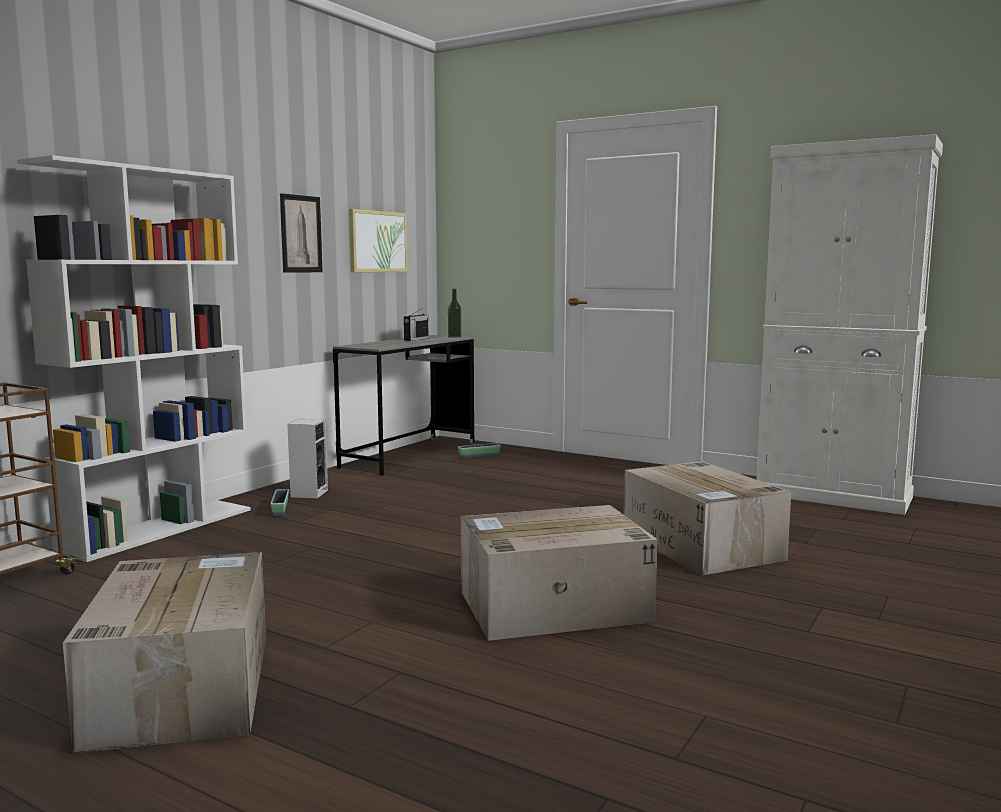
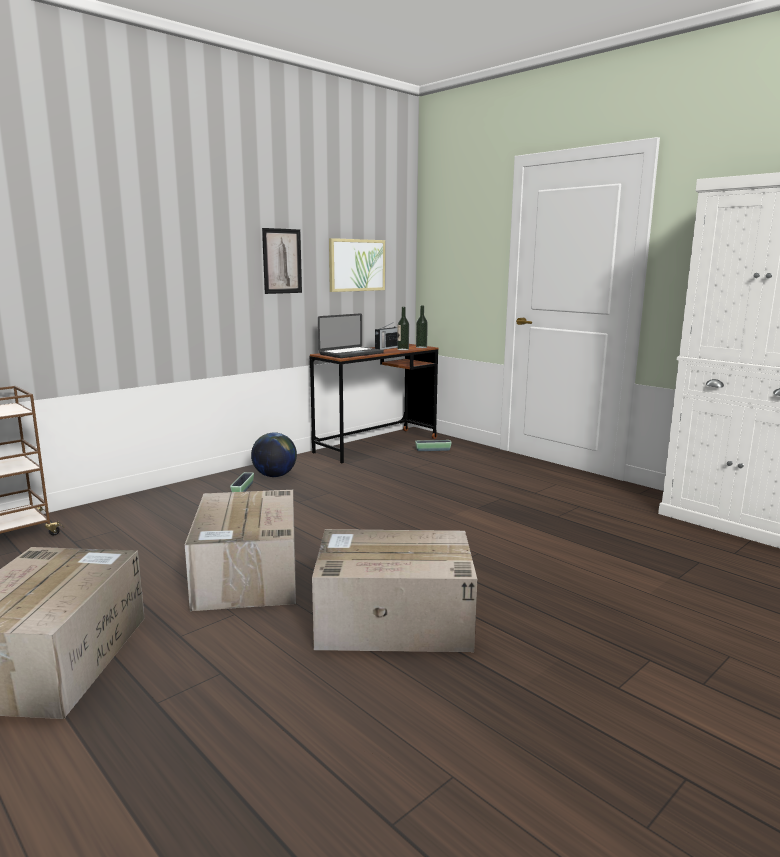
camera: 15 degrees right, 5 degrees up
(159, 529) = (144, 499): white bookcase -> none
(309, 493) = (274, 475): speaker -> globe
(383, 344) = (351, 354): none -> laptop
(409, 456) = (376, 445): grey desk -> brown desk
(436, 339) = (403, 349): none -> bottle
(702, 546) = (572, 569): cardboard box -> cardboard box (248, 575)

